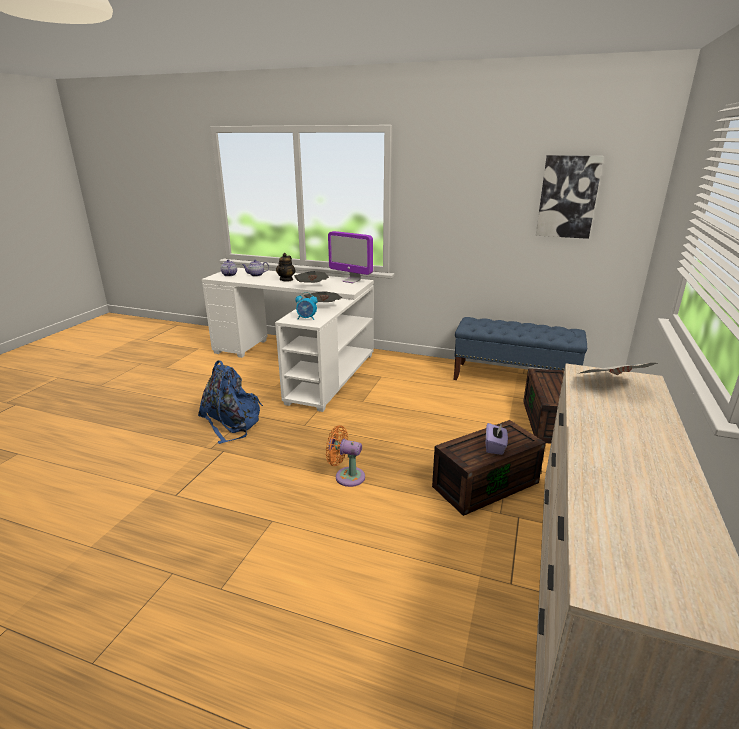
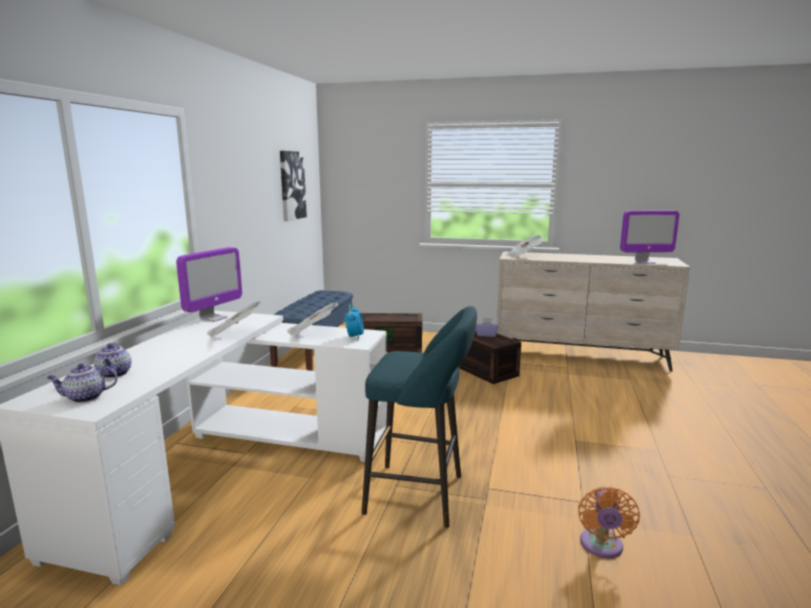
camera: 95 degrees left, 10 degrees down
(232, 423) = (421, 495): blue backpack -> turquoise stool
(286, 279) = (175, 350): teapot -> none
(346, 476) = (497, 414): orange fan -> orange fan (601, 547)
(609, 527) = (645, 262): none -> monitor

